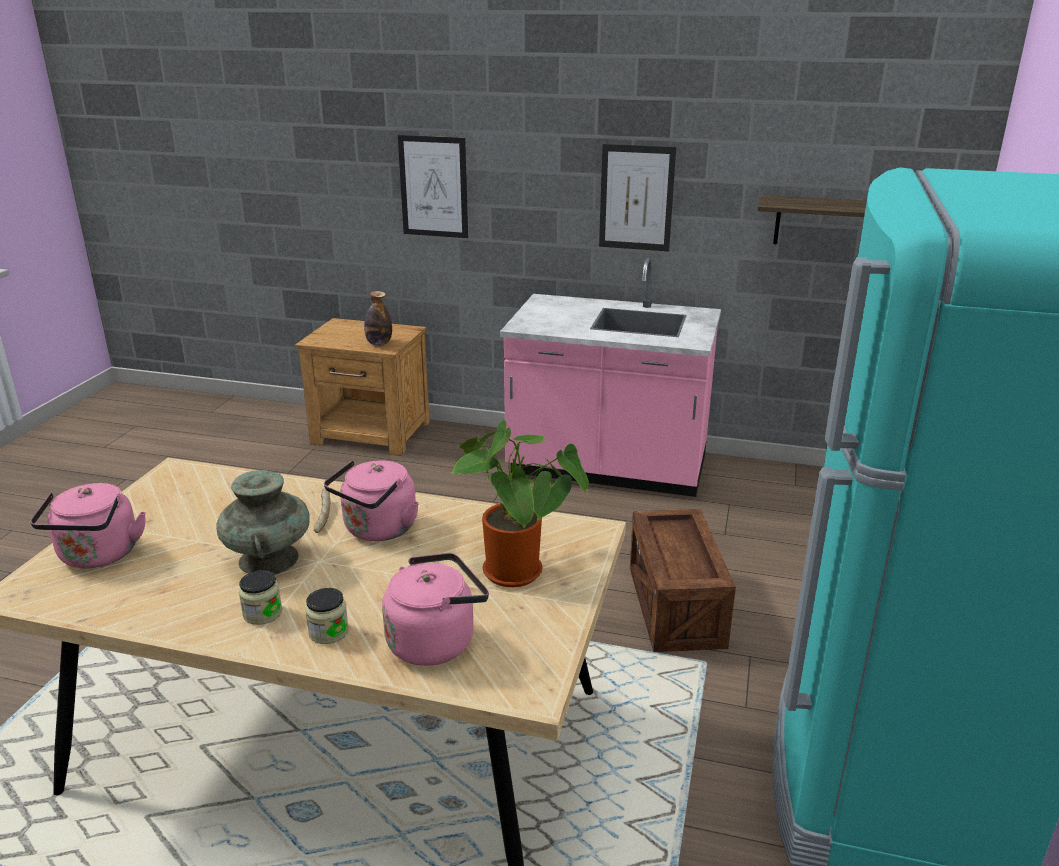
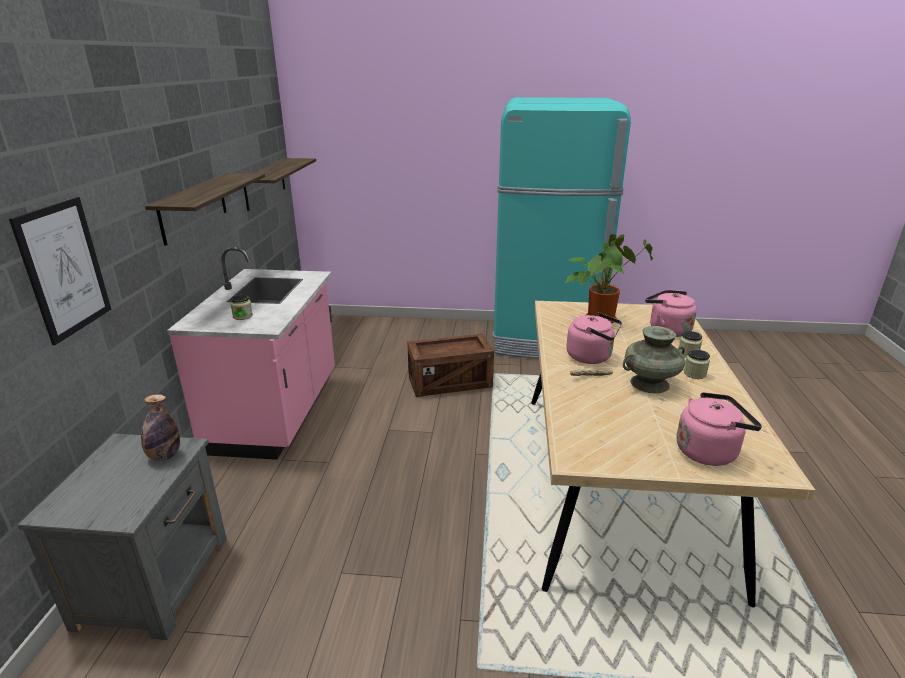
camera: 100 degrees left, 0 degrees up
(372, 434) = (156, 579): brown nightstand -> grey nightstand
(556, 316) = (242, 316): none -> jar
(636, 198) = (193, 207): picture -> shelf

